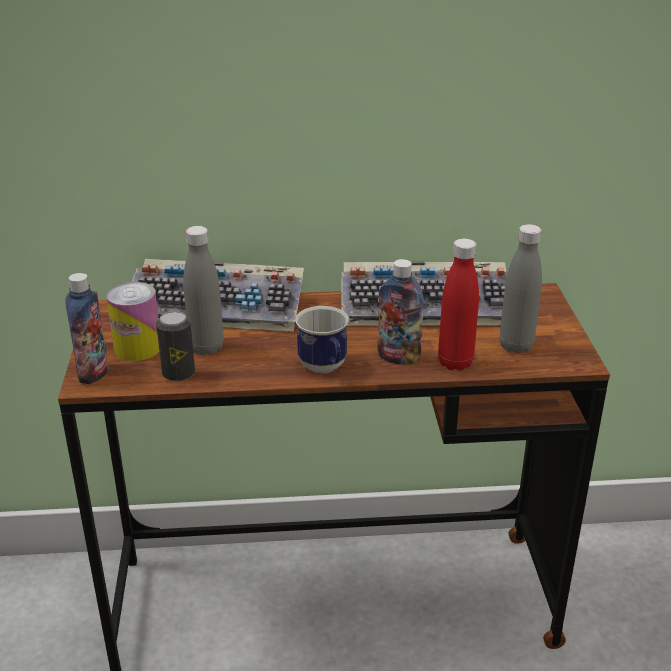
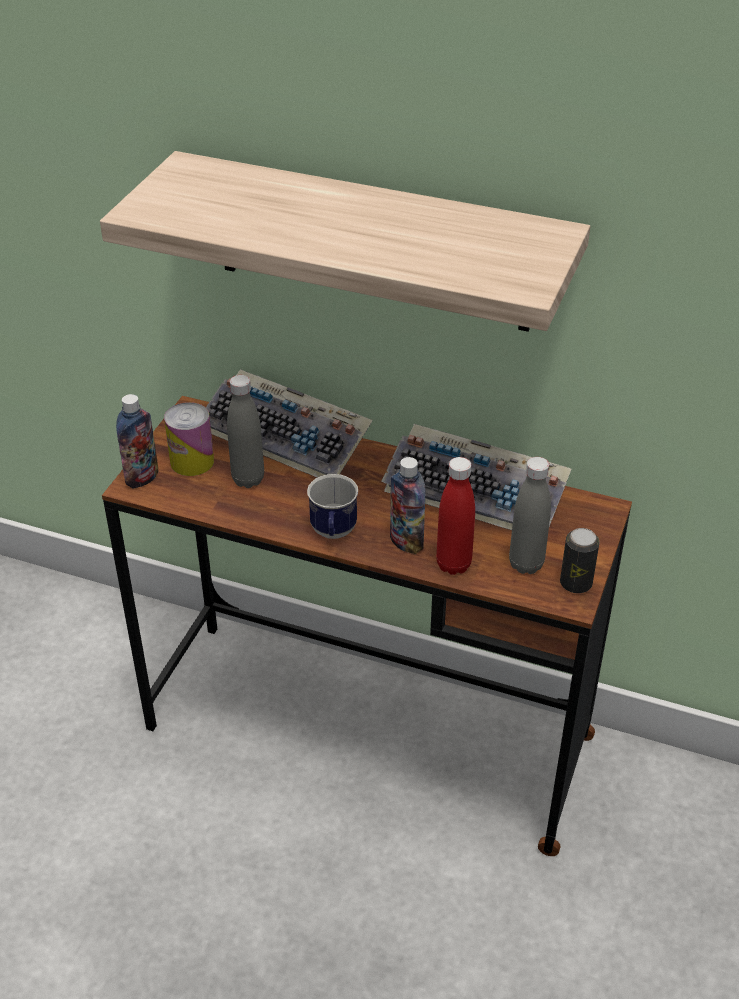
camera: 25 degrees right, 10 degrees up
(178, 373) = (208, 500): can -> can (575, 583)
(288, 77) = (373, 243): none -> shelf

